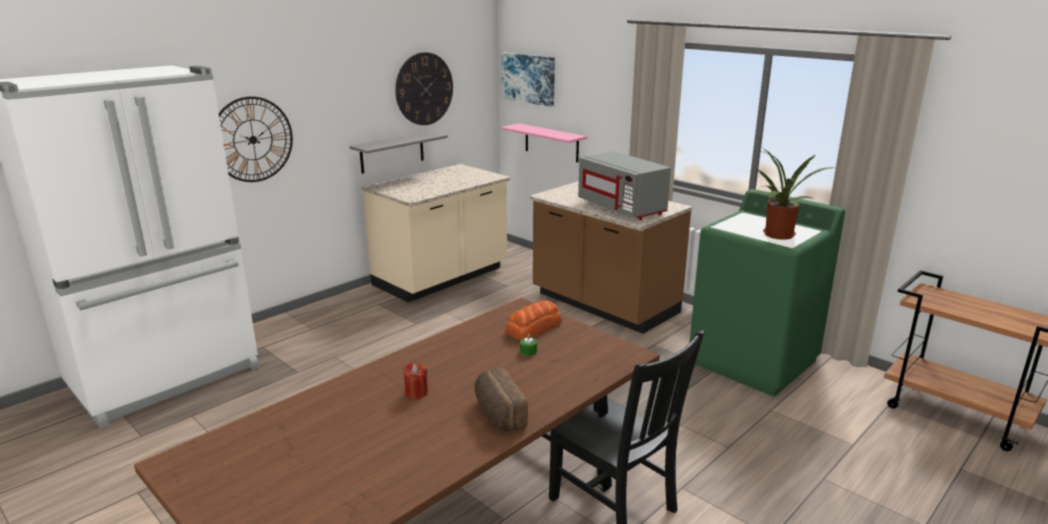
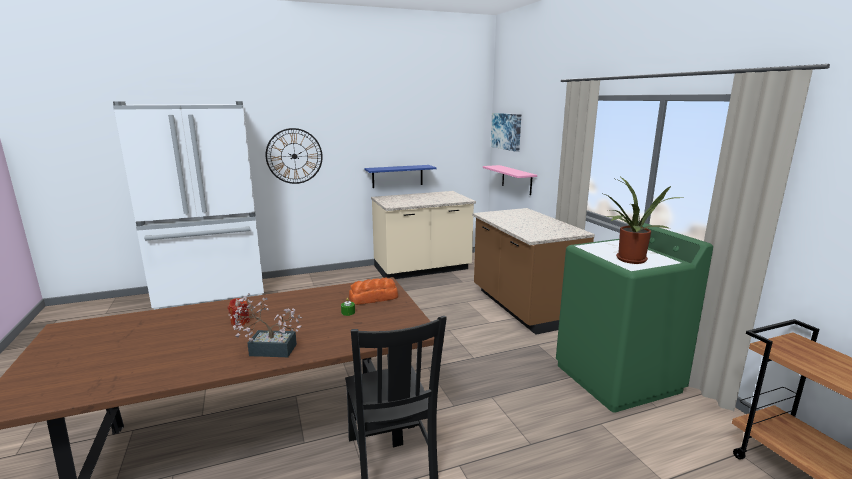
camera: 25 degrees right, 5 degrees down
(392, 152) = (397, 176): grey shelf -> blue shelf
(424, 89) = (426, 134): wall clock -> none
(497, 414) = (268, 349): bread -> potted plant
(622, 208) = (532, 228): grey microwave -> none

